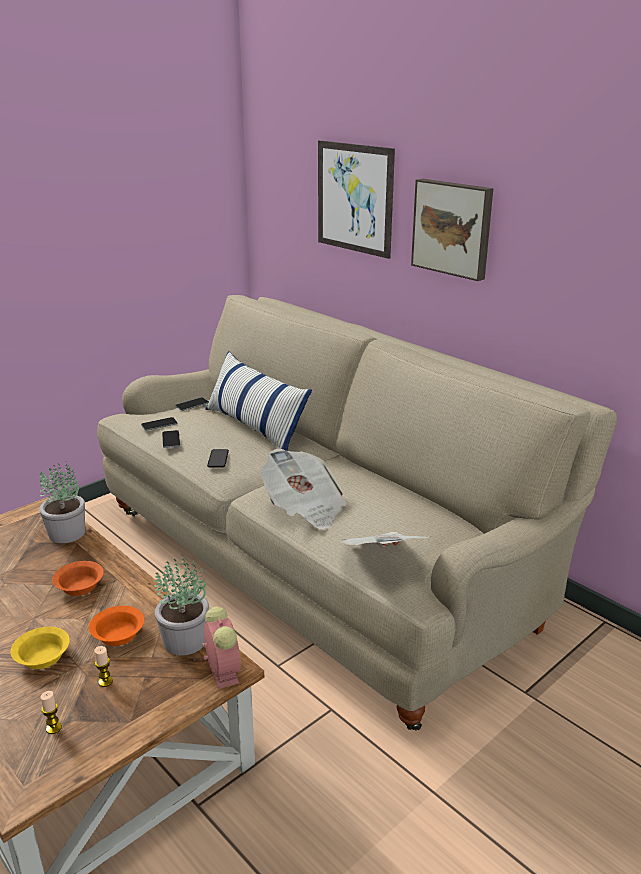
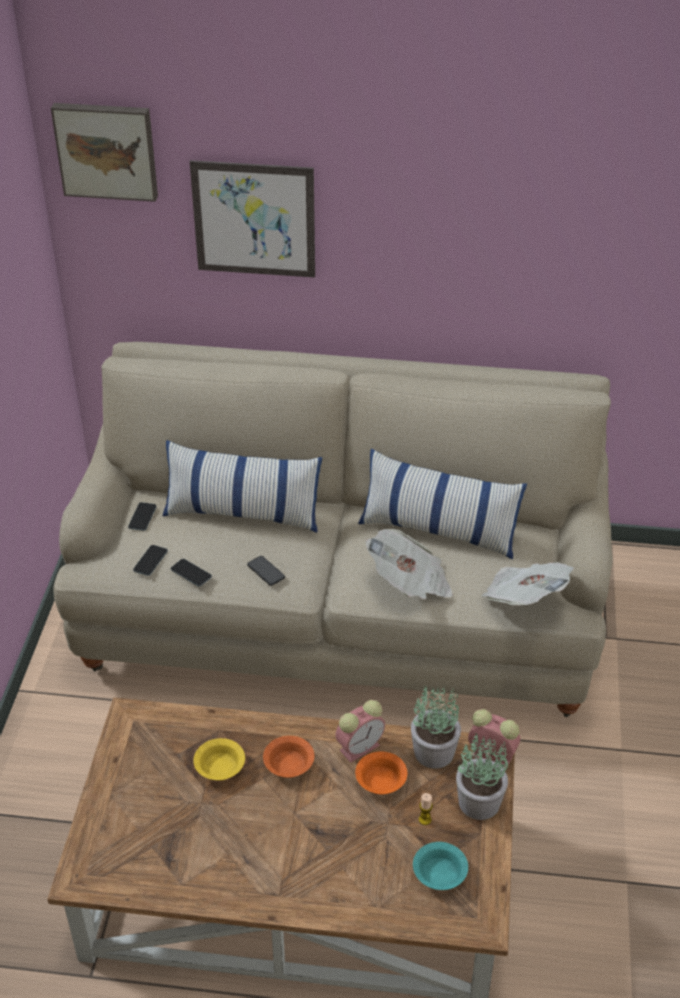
camera: 40 degrees left, 15 degrees up
(41, 657) = (352, 836): yellow bowl -> yellow bowl (219, 768)
(53, 728) = (439, 873): candle -> turquoise bowl
(68, 533) = (196, 726): potted plant -> potted plant (480, 802)
(141, 604) = (360, 746): none -> alarm clock
(378, 490) = (438, 530): none -> pillow
(453, 228) = (402, 240): picture -> picture (107, 150)

